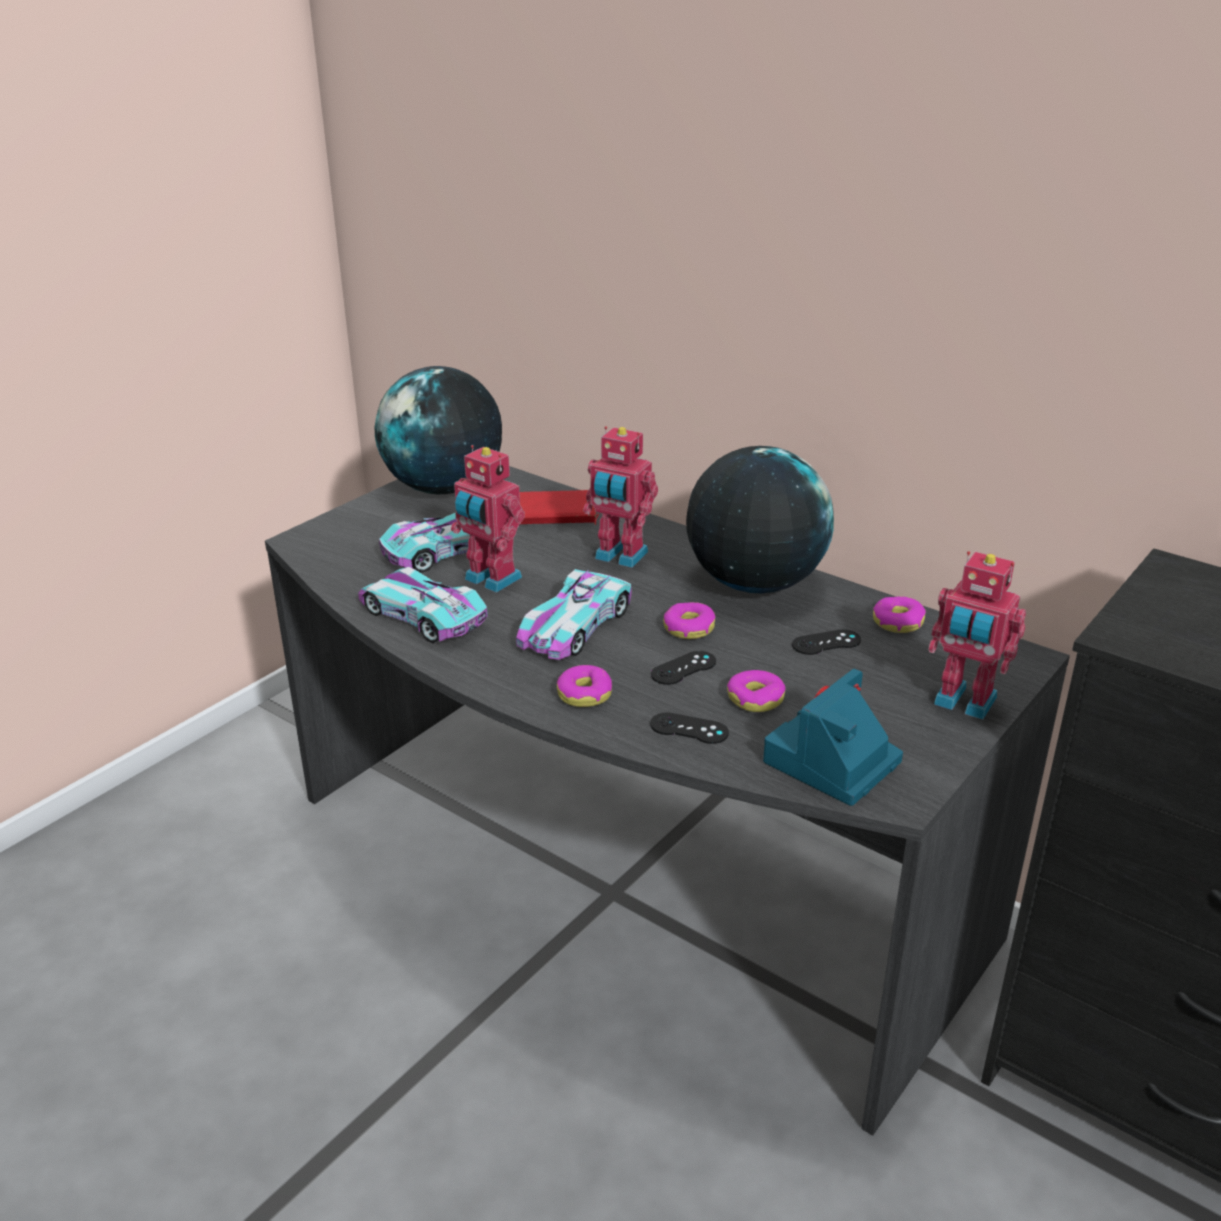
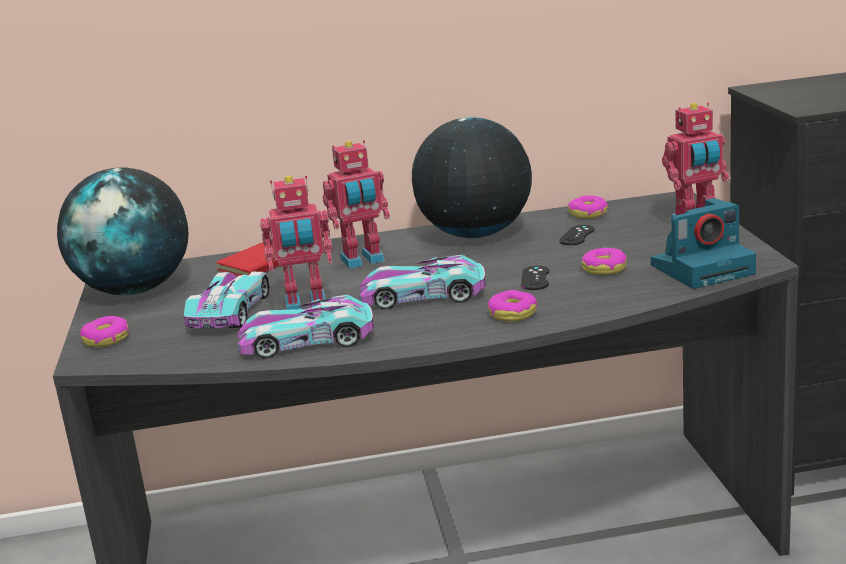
camera: 45 degrees left, 10 degrees down
(575, 626) = (423, 295): toy car -> toy car turned 105 degrees clockwise
(688, 628) = (491, 265): donut -> donut (106, 339)
(689, 729) = (606, 294): black game controller -> none
(831, 763) = (703, 268): camera -> camera turned 105 degrees counterclockwise

